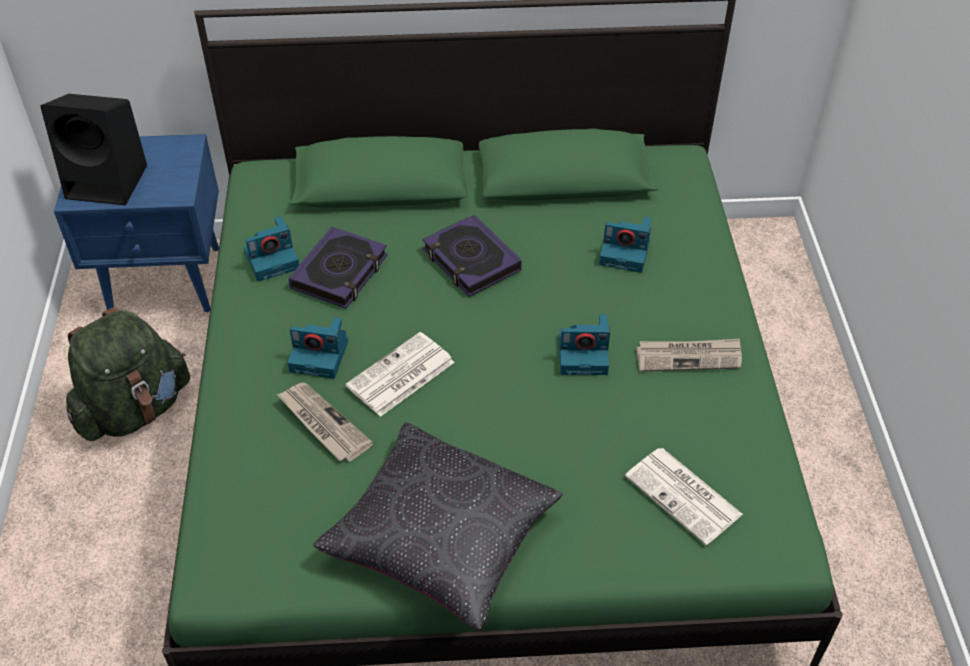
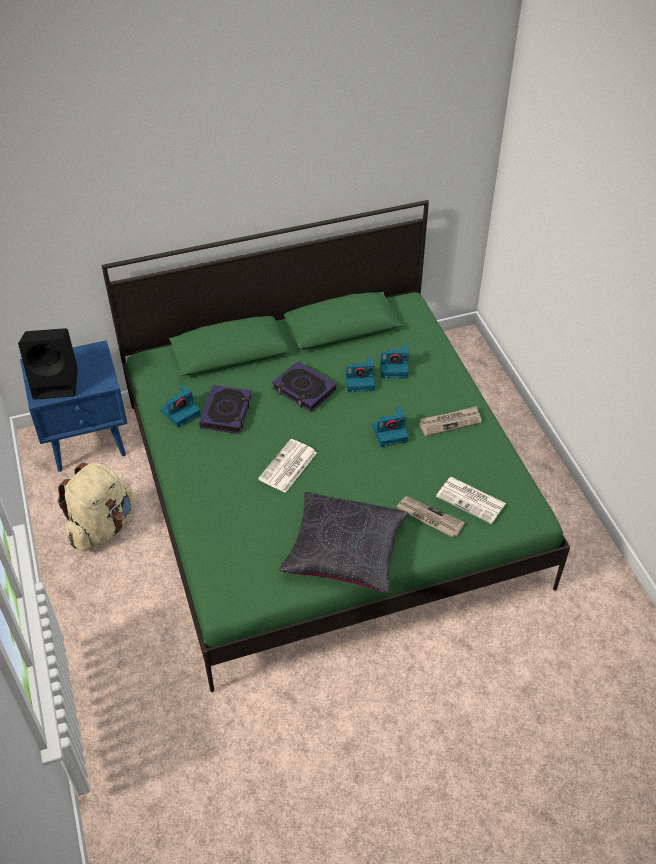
camera: 15 degrees left, 0 degrees up
(135, 409) = (102, 526): green backpack -> beige backpack
(321, 355) = (235, 465): camera -> camera (360, 380)
(323, 423) = (253, 504): newspaper -> newspaper (429, 518)

